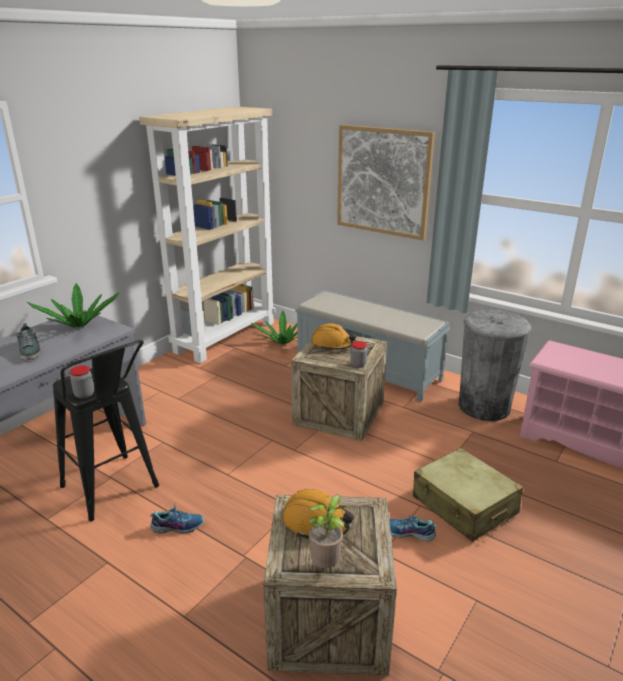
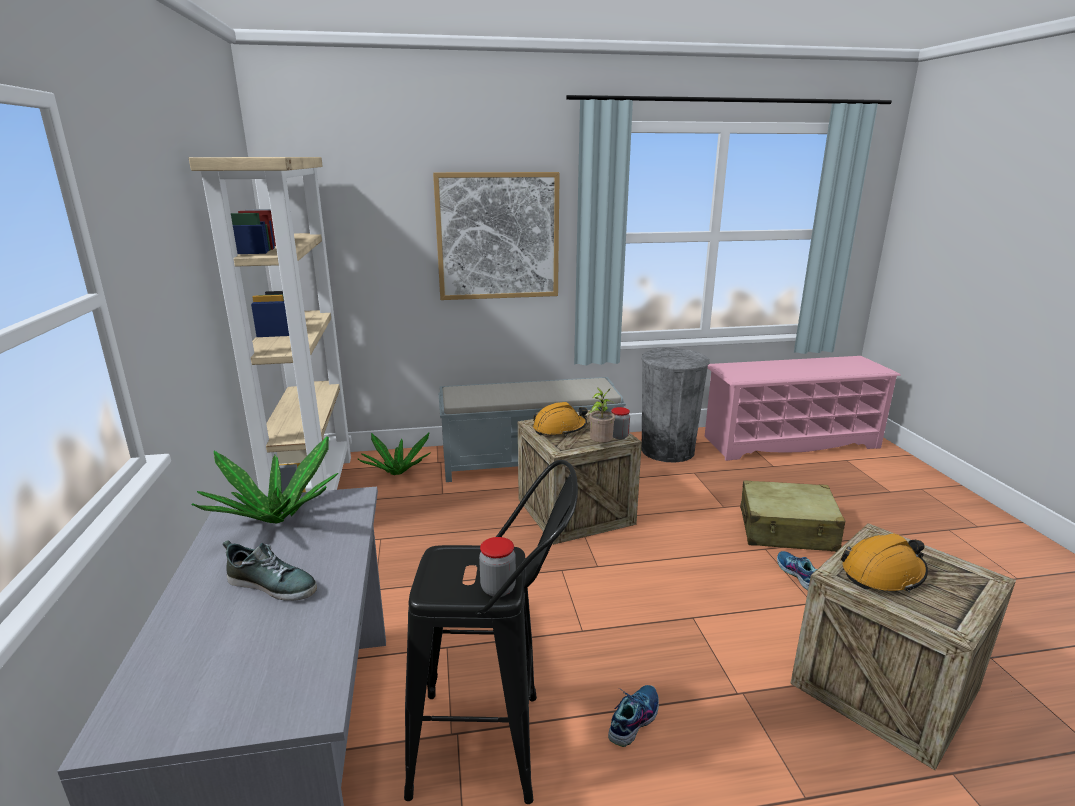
camera: 45 degrees left, 5 degrees down
(327, 564) = (959, 598): potted plant -> potted plant (600, 445)
(408, 533) = (797, 575): shoe -> shoe turned 105 degrees clockwise

